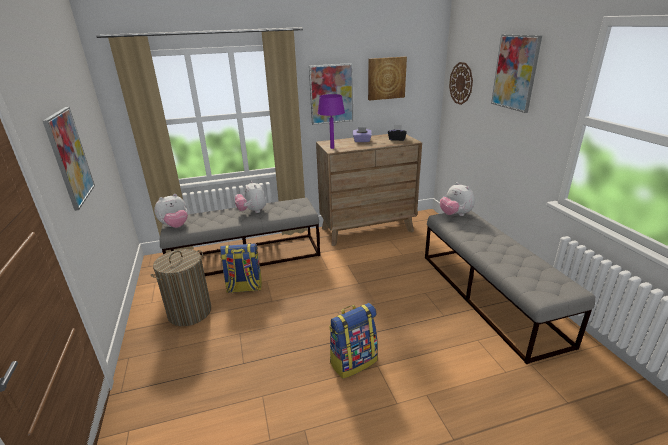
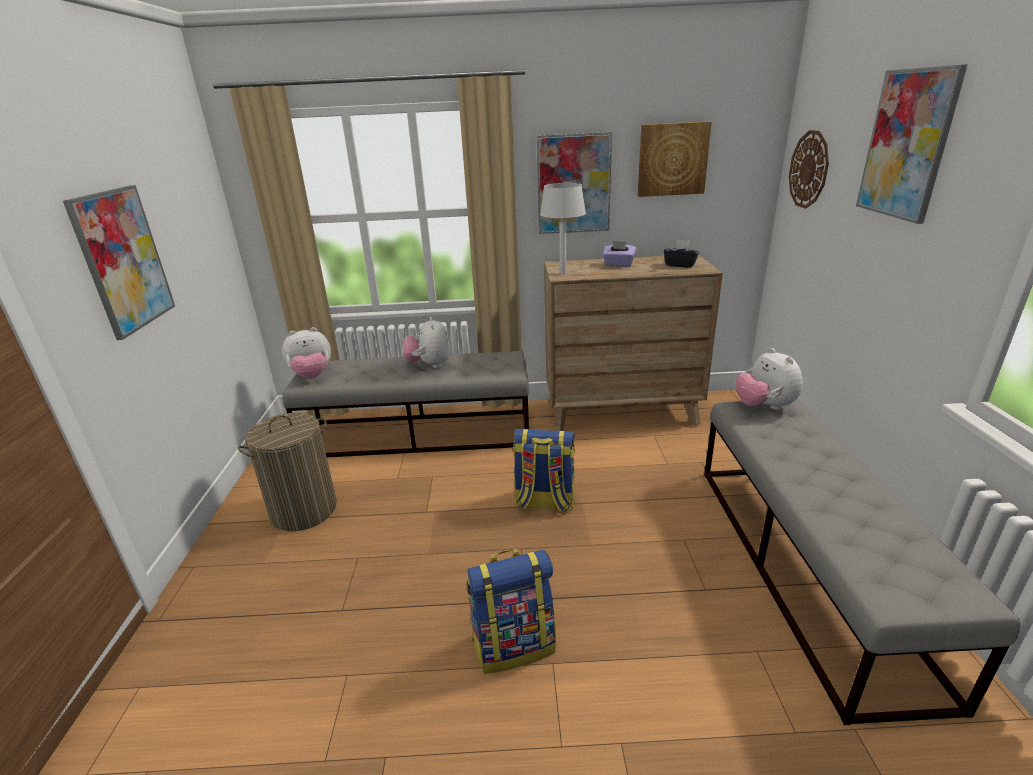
camera: 15 degrees right, 0 degrees up
(244, 288) = (395, 483): backpack -> backpack (544, 502)
(332, 148) = (563, 273): purple table lamp -> grey table lamp

